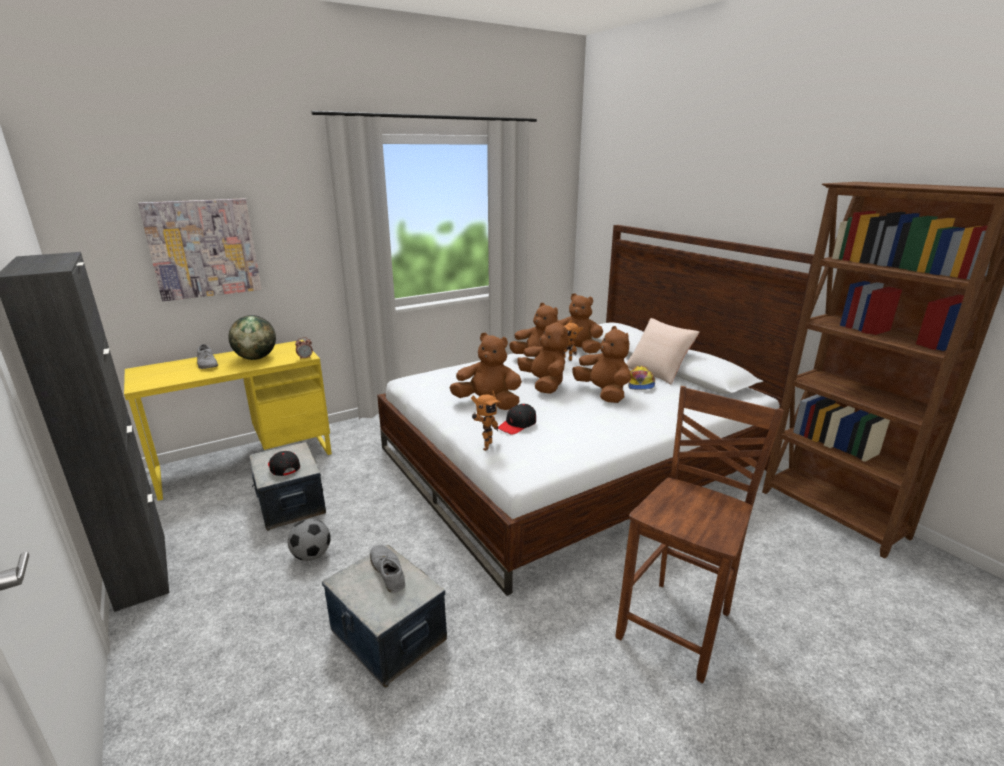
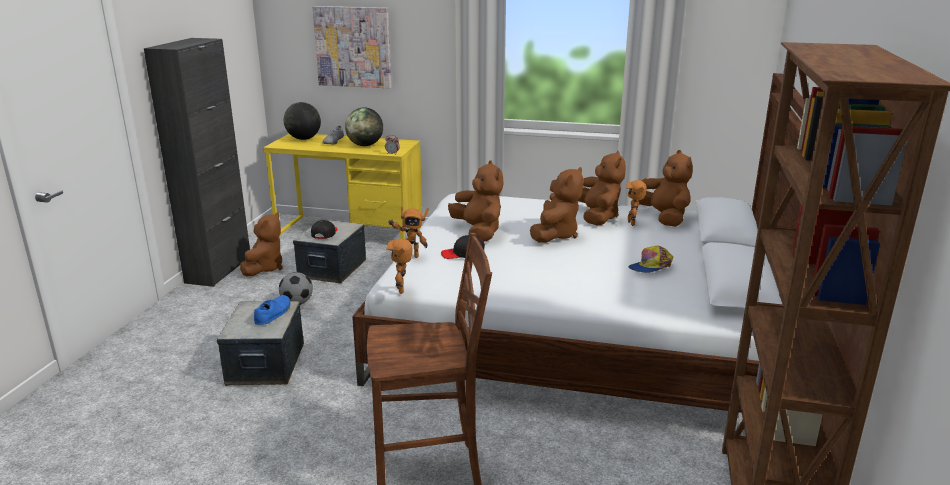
camera: 45 degrees right, 0 degrees up
(162, 371) = (304, 139): none -> globe
(388, 571) = (273, 314): grey shoe -> blue shoe
(540, 475) = (403, 290): none -> toy robot
(603, 393) = (592, 260): brown plush toy -> brown plush toy (265, 268)
(658, 372) = (702, 265): beige pillow -> none

